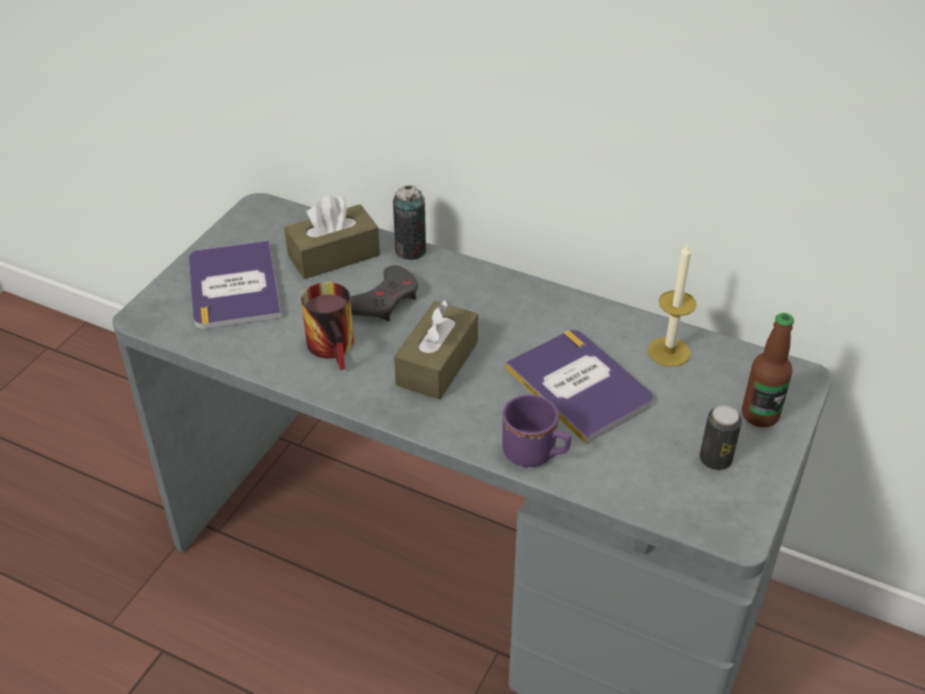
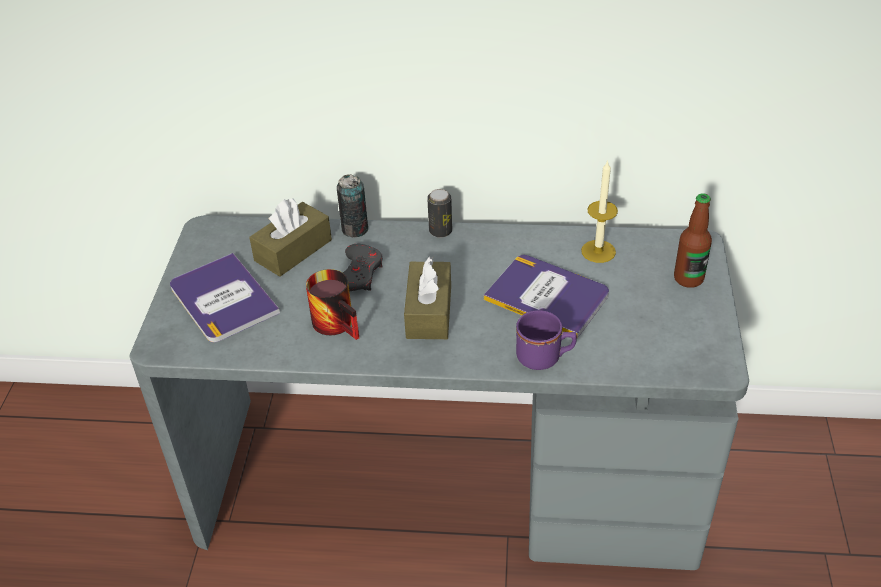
camera: 20 degrees left, 0 degrees up
(715, 459) = (675, 320): can -> can (440, 231)

